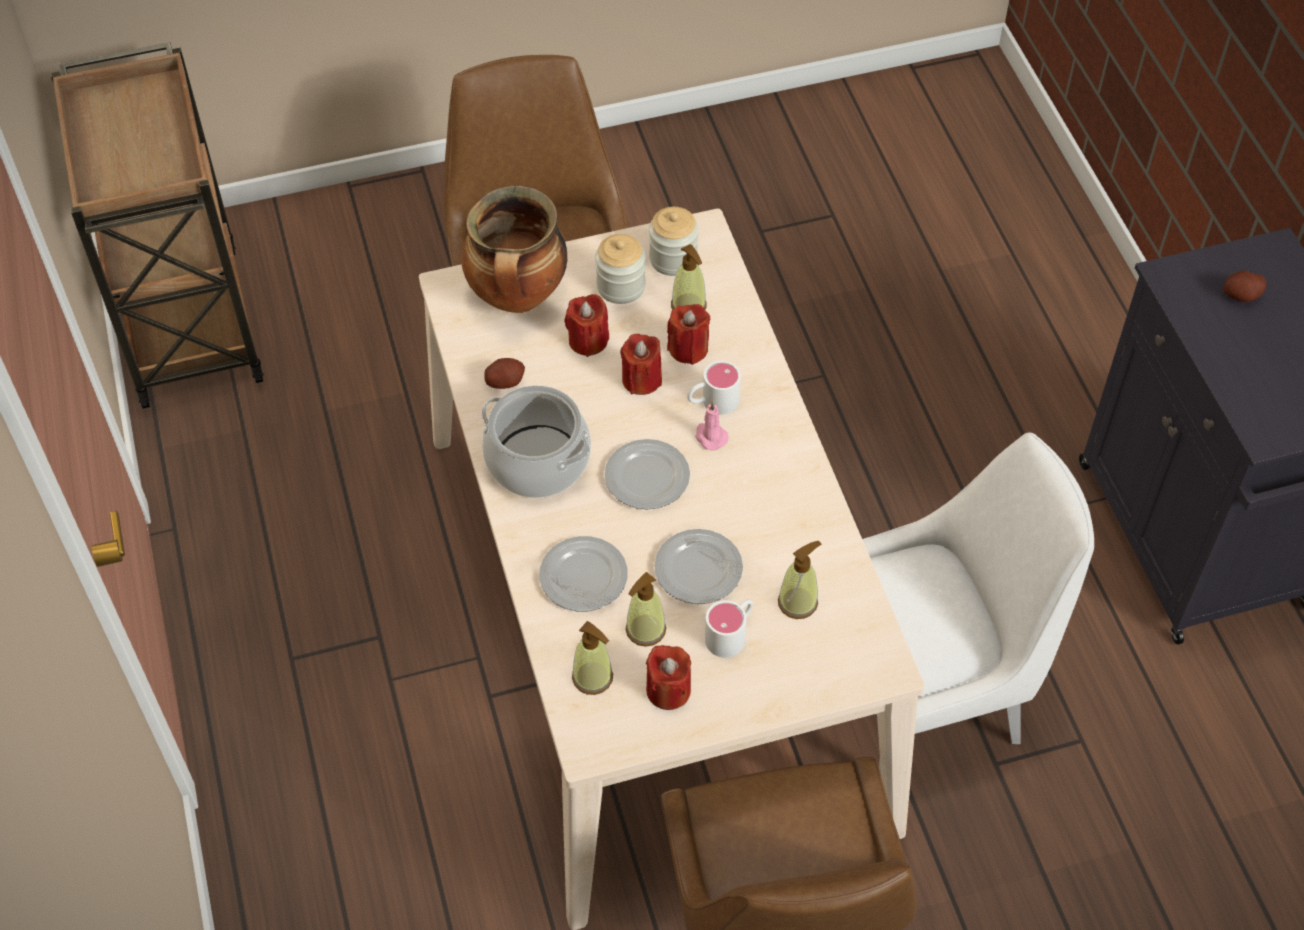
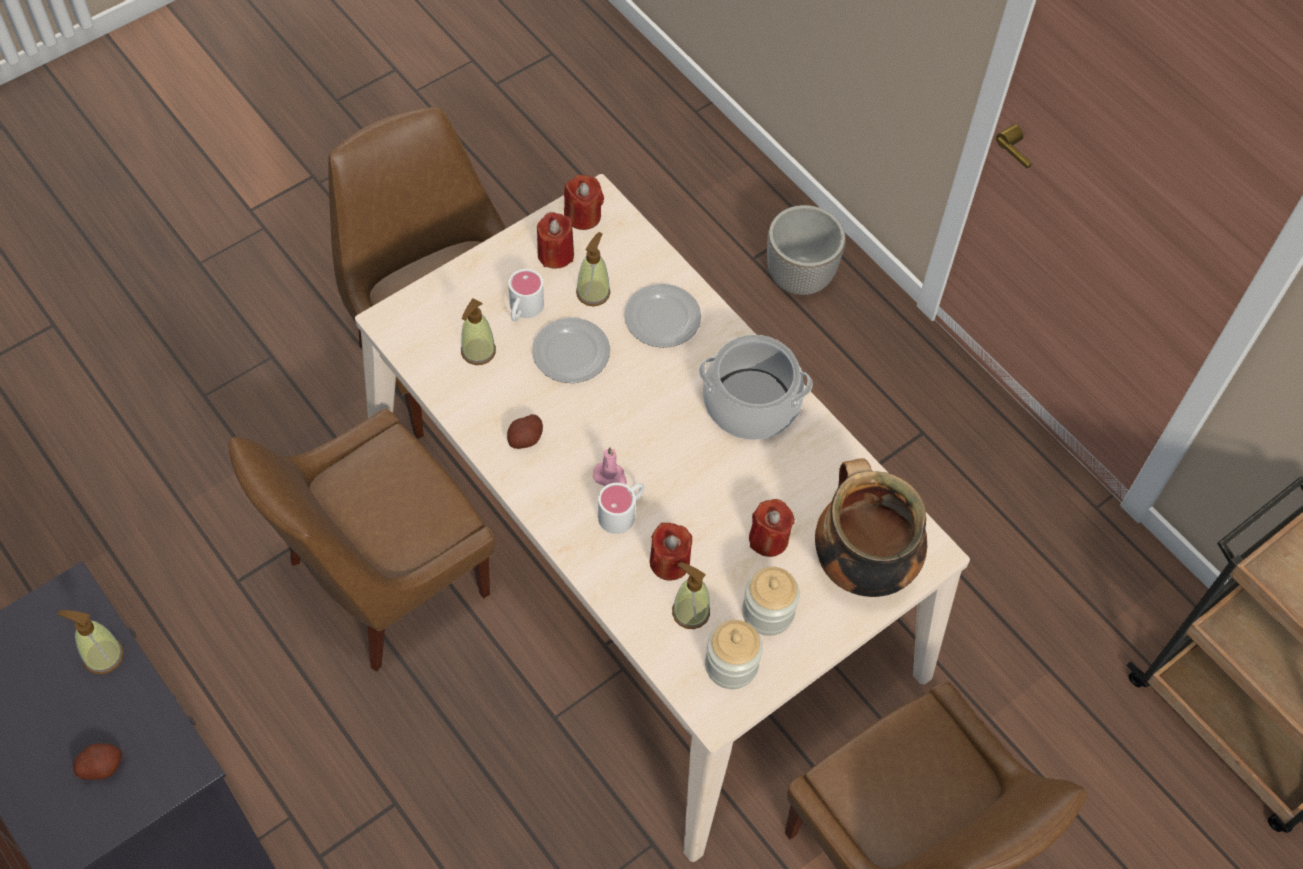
camera: 155 degrees right, 5 degrees up
(309, 893) = (800, 278): none -> planter
(505, 381) = (822, 471): potato -> potato (525, 438)
(593, 677) = (617, 246): soap dispenser -> soap dispenser (103, 656)
(642, 379) = (698, 514): red candle -> red candle (583, 216)
(647, 476) = (650, 420): plate -> none
(927, 690) = (382, 582): white chair -> brown chair

